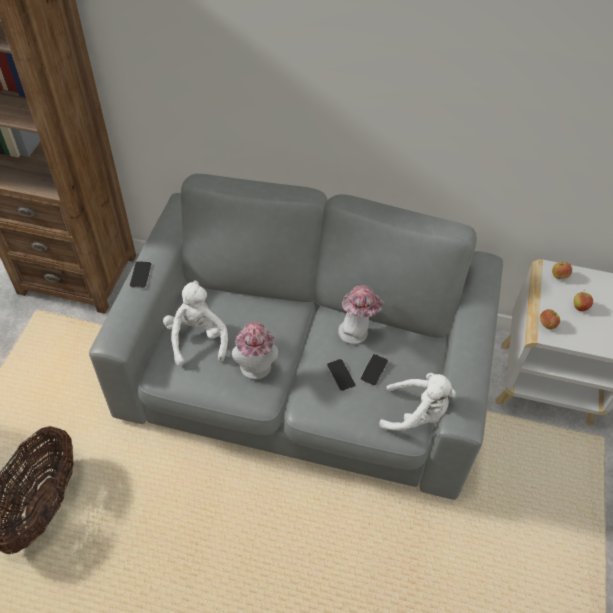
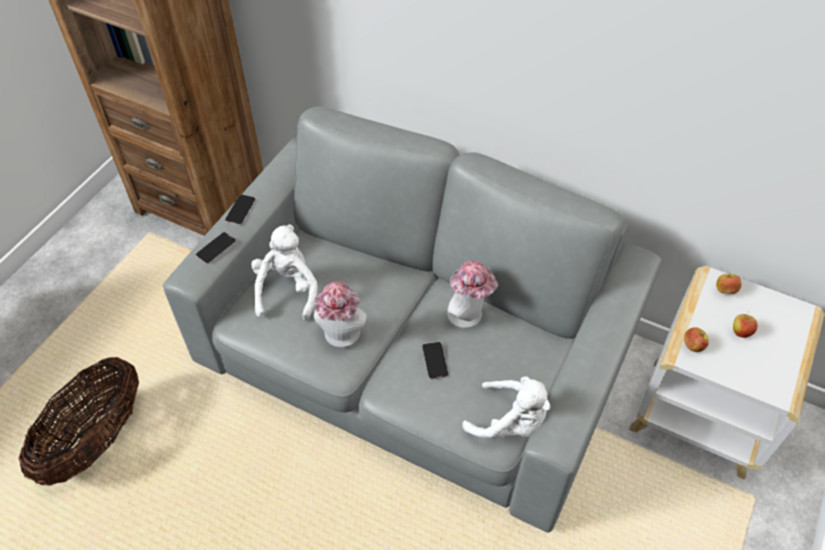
camera: 15 degrees right, 0 degrees up
(374, 370) = (475, 362): phone -> phone (216, 248)

